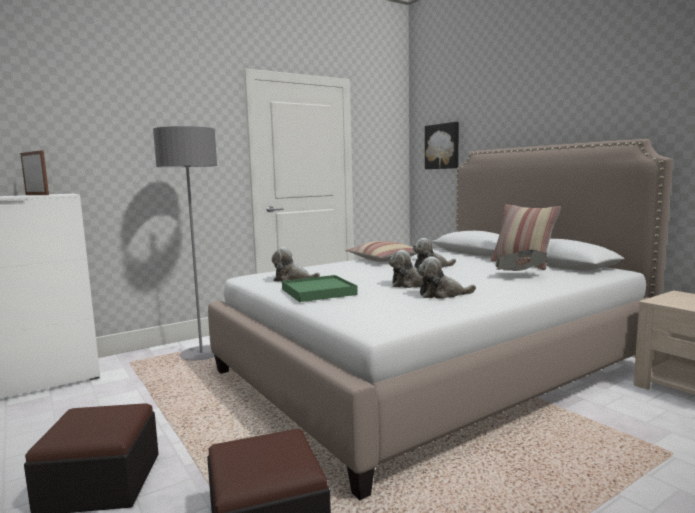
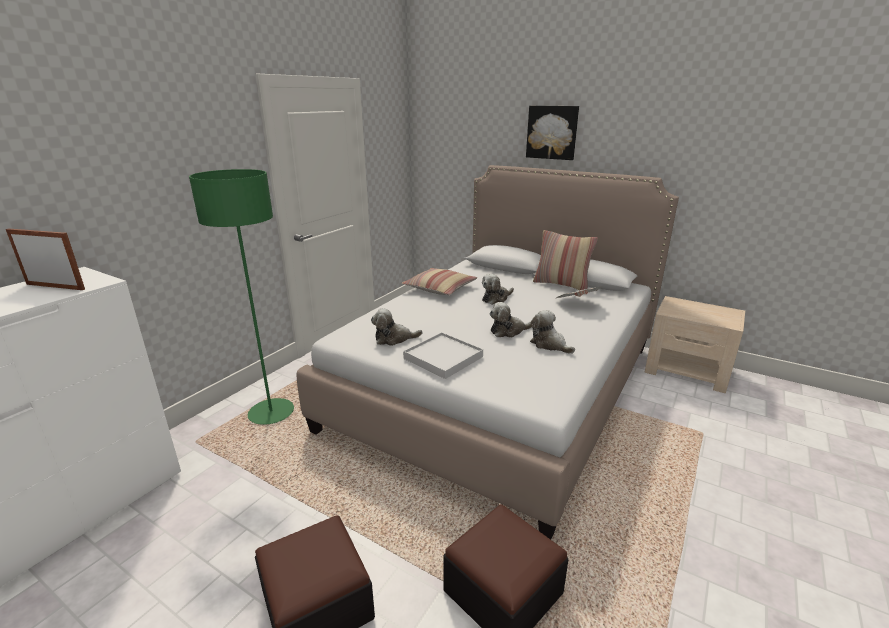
camera: 25 degrees left, 15 degrees up
(201, 355) = (271, 413): grey floor lamp -> green floor lamp
(318, 292) = (443, 358): green tray -> white tray
(442, 146) = (452, 153): picture -> picture (552, 132)
(442, 294) = (549, 344): plush toy -> plush toy turned 75 degrees clockwise

